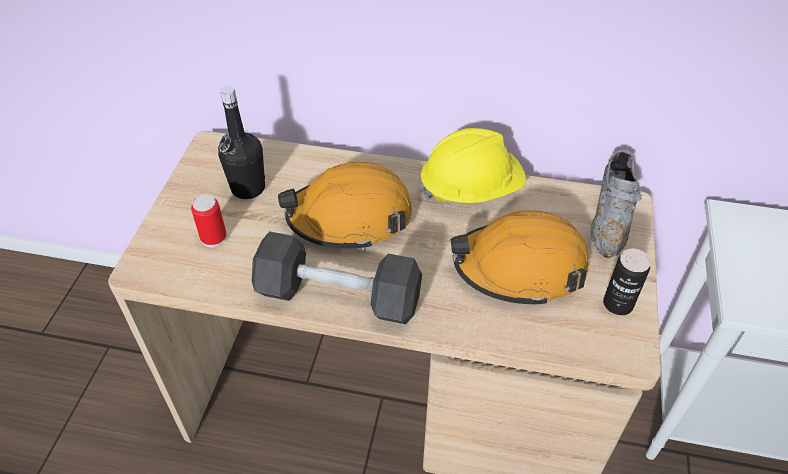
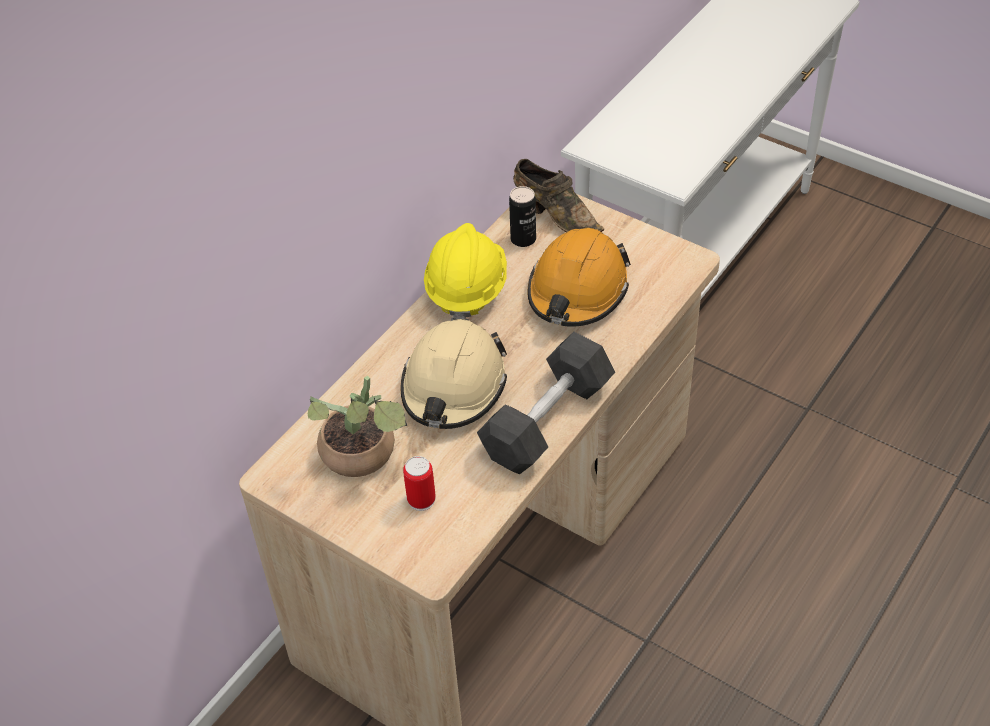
camera: 65 degrees left, 0 degrees up
(248, 188) = (363, 457): black bottle -> potted plant
(350, 218) = (453, 387): orange hard hat -> beige hard hat
(610, 220) = (555, 215): grey shoe -> brown shoe
(618, 304) = (644, 248): can -> can (523, 239)

